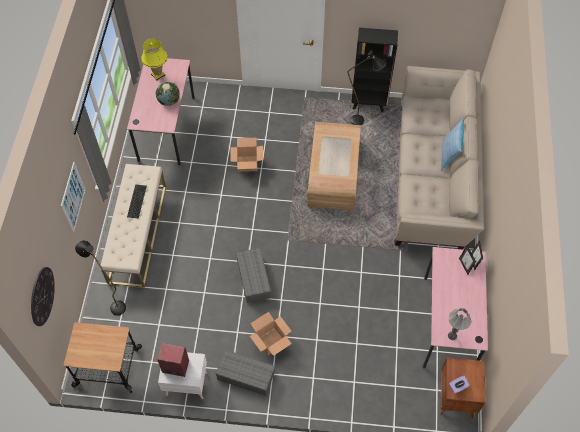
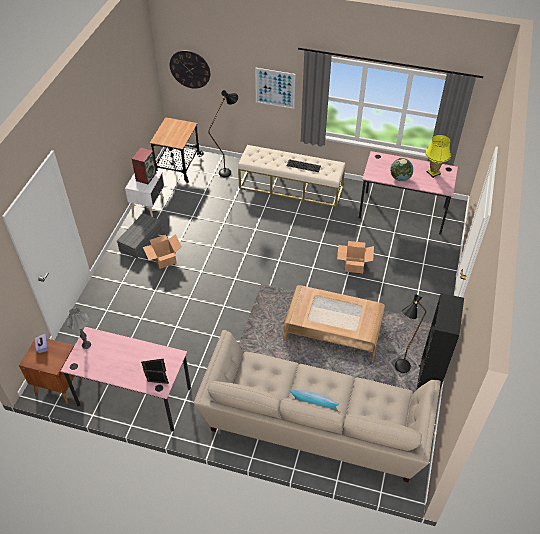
camera: 100 degrees right, 10 degrees down
(253, 278) = (228, 254): grey storage box -> none

